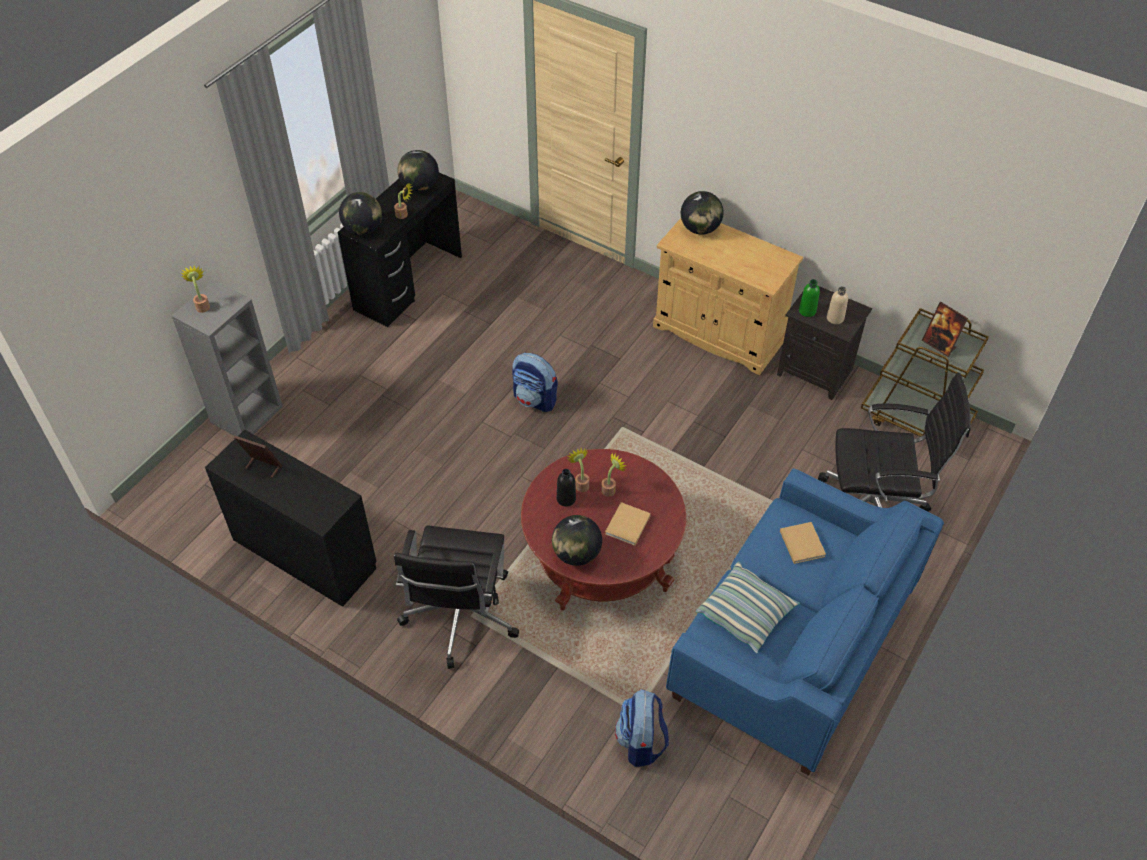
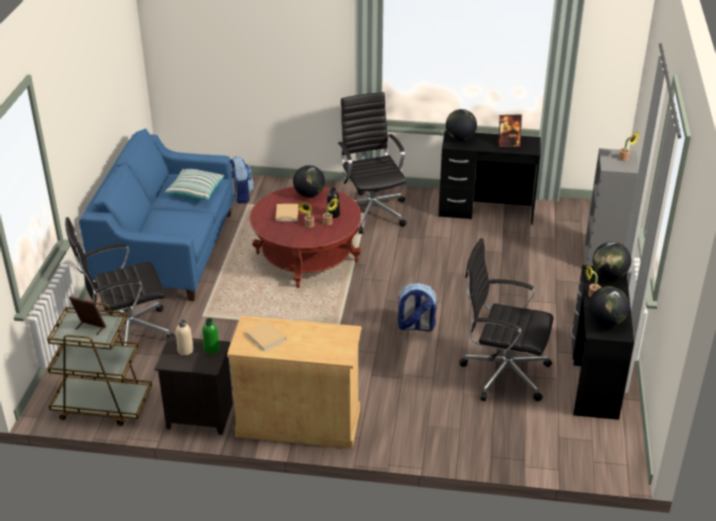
camera: 155 degrees right, 15 degrees down
(489, 316) = (502, 373): none -> black office chair
(700, 229) = (331, 350): globe -> globe (460, 138)
(801, 542) = (171, 227): beige book -> beige book (266, 337)

